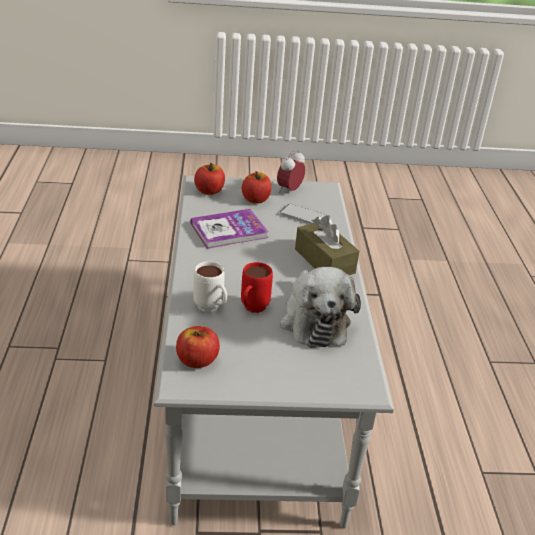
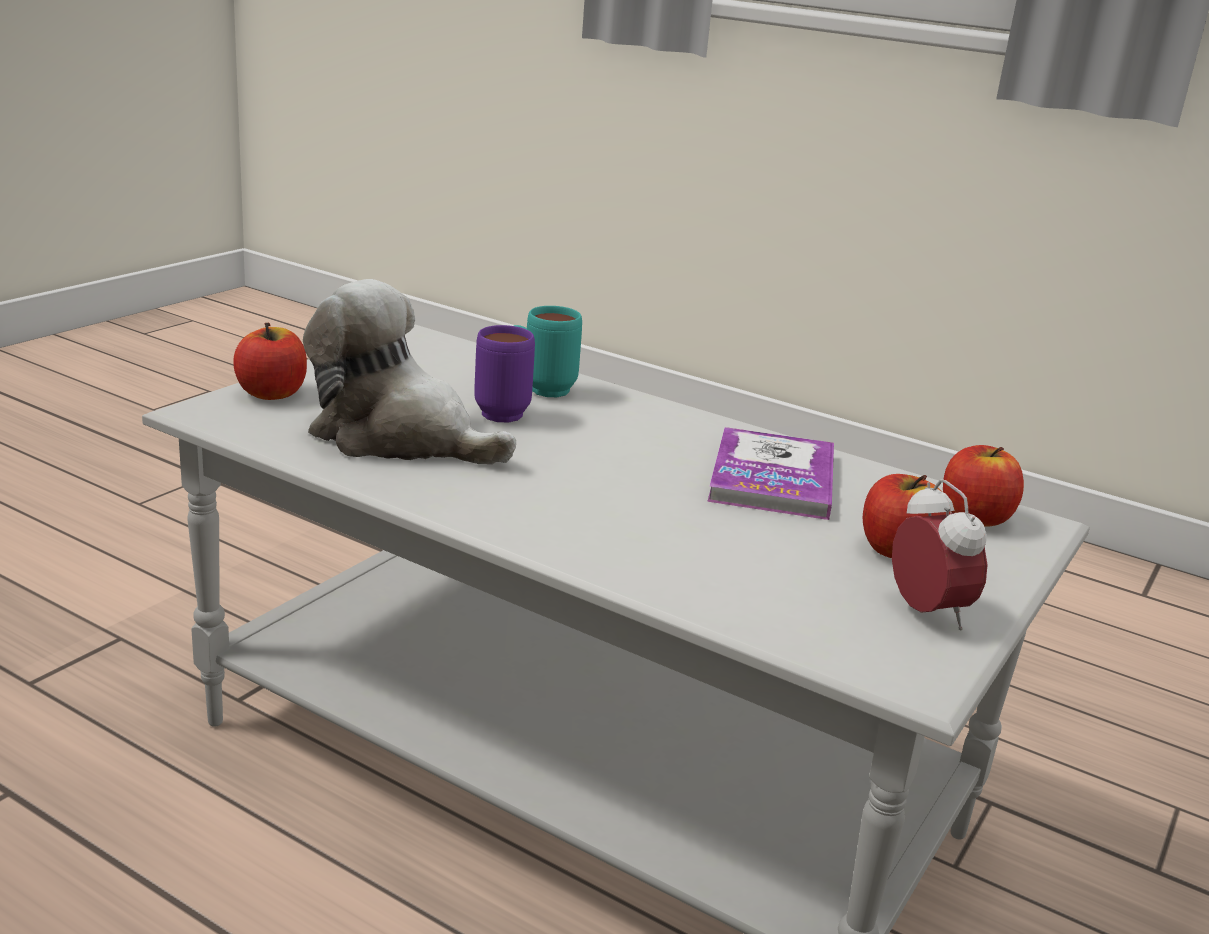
camera: 125 degrees right, 10 degrees down
(197, 360) = (443, 353): apple -> apple (272, 393)
(211, 309) = (538, 391): white mug -> turquoise mug
(252, 310) = (497, 411): red mug -> purple mug
(305, 216) = (765, 575): phone -> none
(324, 261) = (553, 517): brown tissue box -> none

